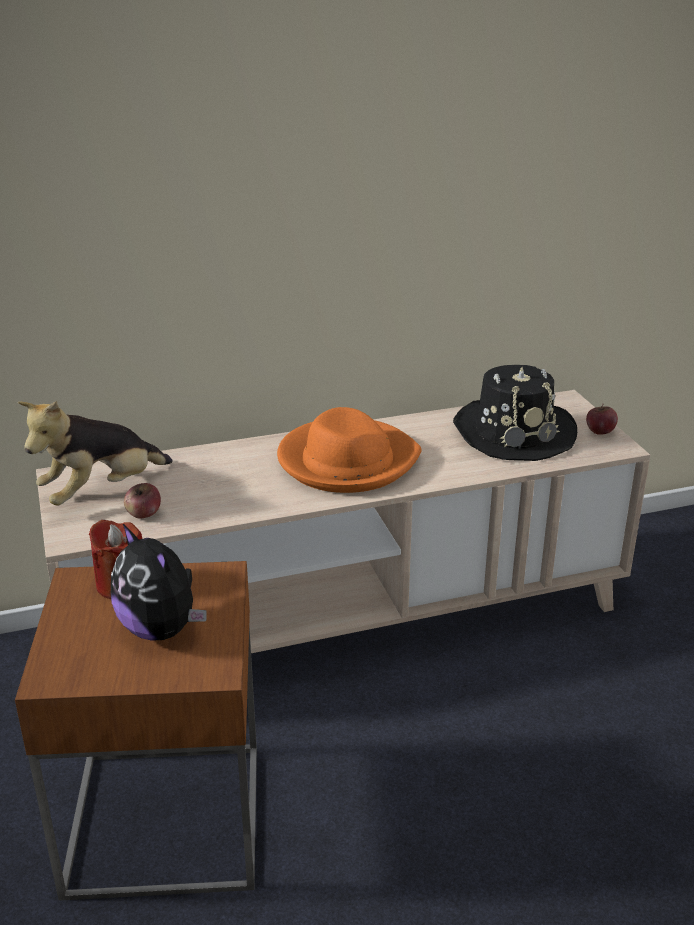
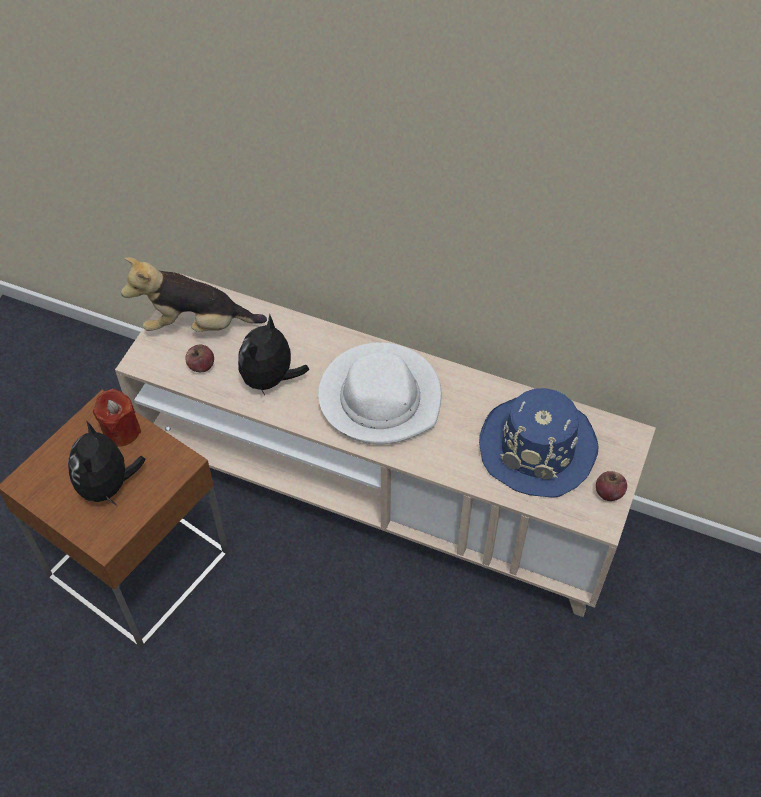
camera: 40 degrees right, 25 degrees up
(229, 493) = (270, 379): none -> plush toy
(347, 460) = (380, 397): orange hat -> white hat
(513, 432) = (538, 447): black hat -> blue hat

